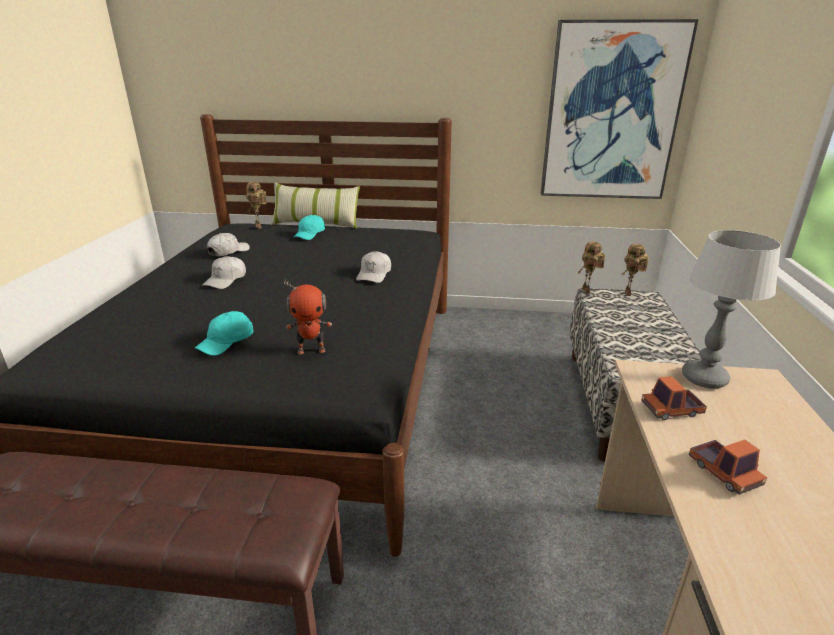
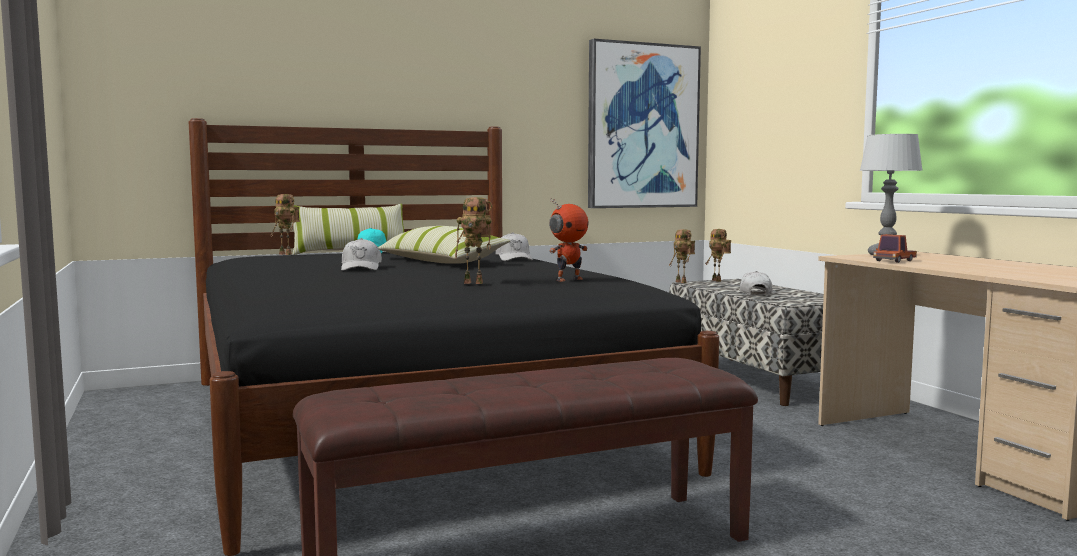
camera: 30 degrees left, 20 degrees down
(227, 342) = (475, 283): turquoise cap -> toy robot
(228, 251) = (303, 261): white cap -> white cap (754, 293)
(305, 273) = (440, 262): none -> pillow
(723, 473) = (965, 267): toy truck -> none

